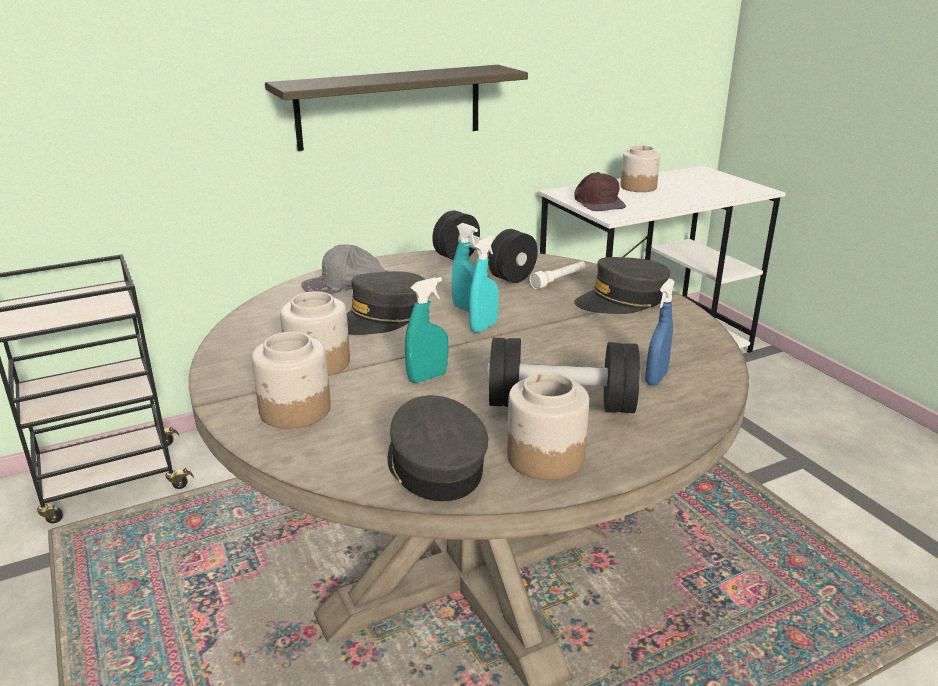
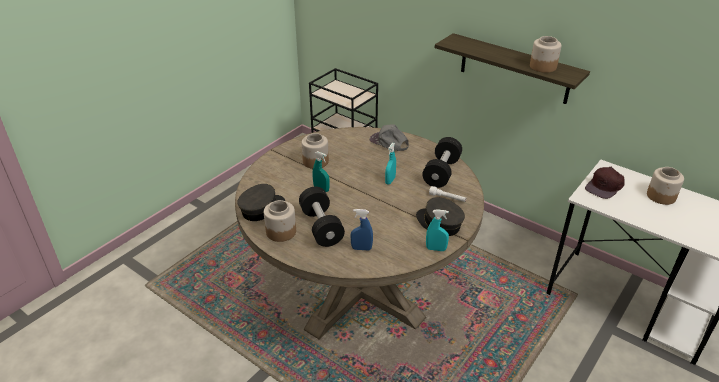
camera: 65 degrees right, 10 degrees up
(295, 410) = (279, 169): jar -> jar (542, 67)
(382, 318) = (364, 162): grey cap -> none
(483, 327) = (376, 190): turquoise spray bottle -> turquoise spray bottle (436, 249)

